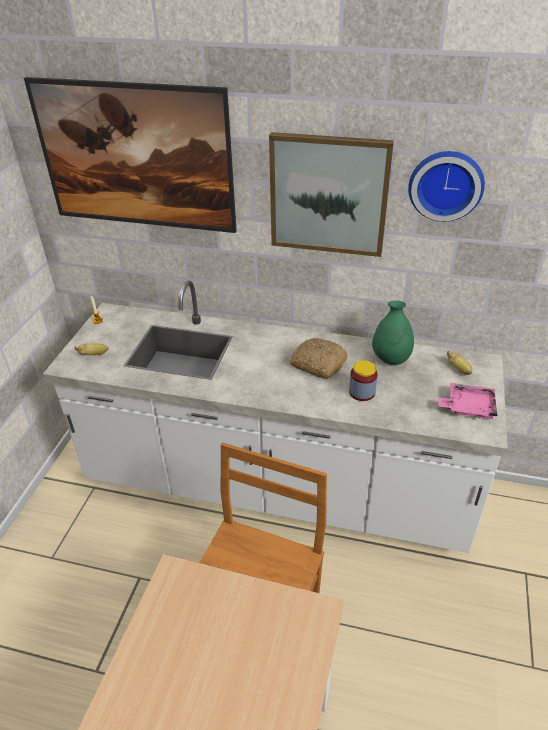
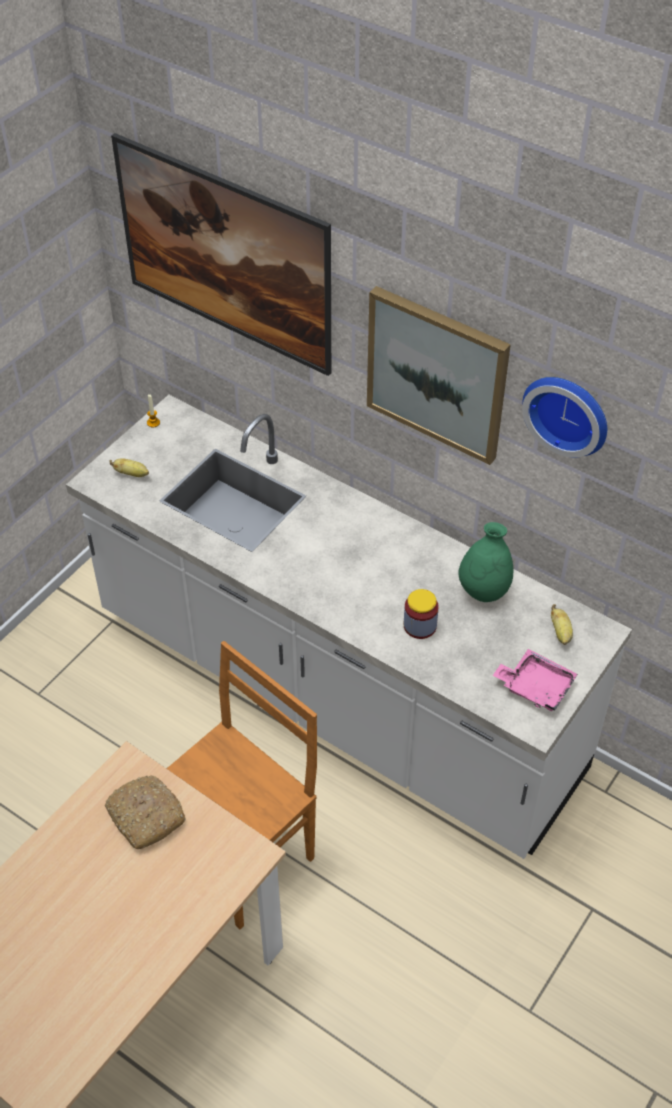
camera: 20 degrees right, 10 degrees up
(318, 364) = (389, 570): bread -> bread (144, 816)

